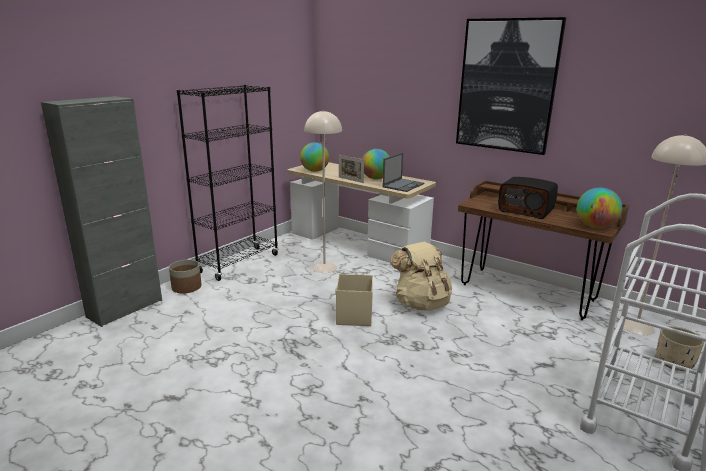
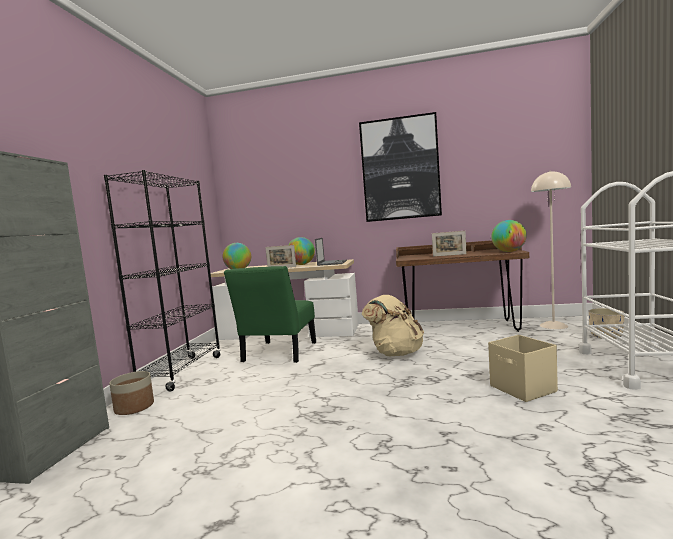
camera: 25 degrees left, 15 degrees down
(324, 267) = (278, 354): beige floor lamp -> green chair
(354, 316) = (350, 377): beige storage box -> beige storage box (523, 389)
(526, 211) = (449, 255): radio -> picture frame

